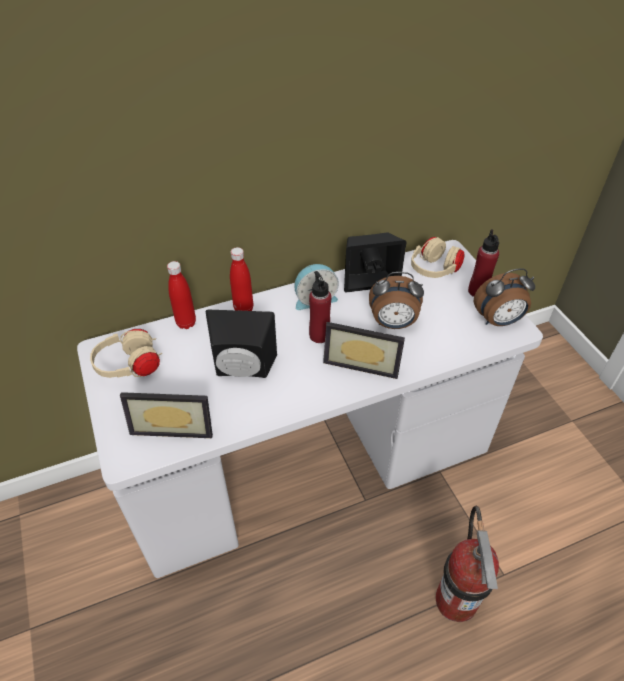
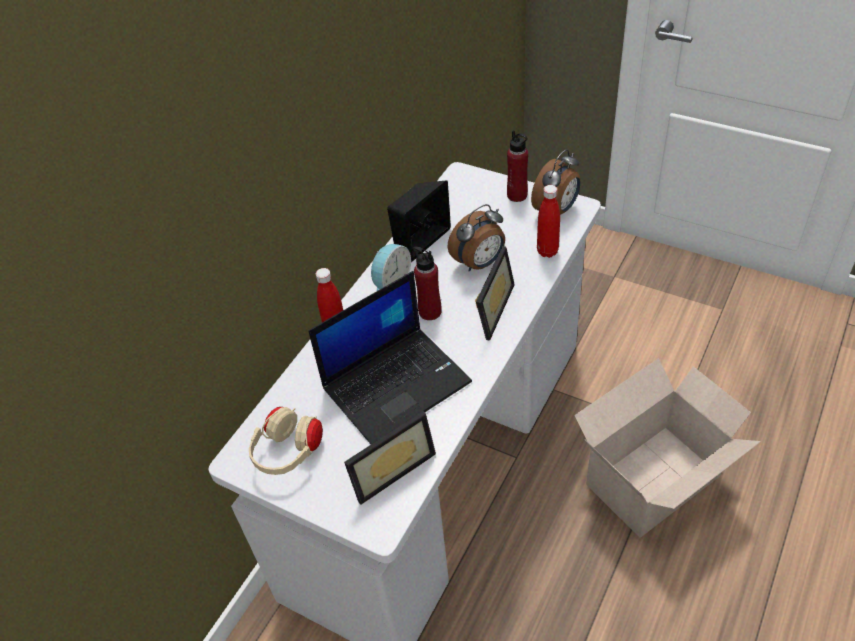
camera: 35 degrees left, 0 degrees up
(186, 323) = (296, 380): red bottle -> red bottle (547, 251)
(243, 370) = (397, 383): black speaker -> laptop
(362, 361) = (488, 308): picture frame -> picture frame turned 45 degrees counterclockwise
(434, 271) = (465, 199): beige headphones -> none
(456, 600) = (656, 479): fire extinguisher -> cardboard box

